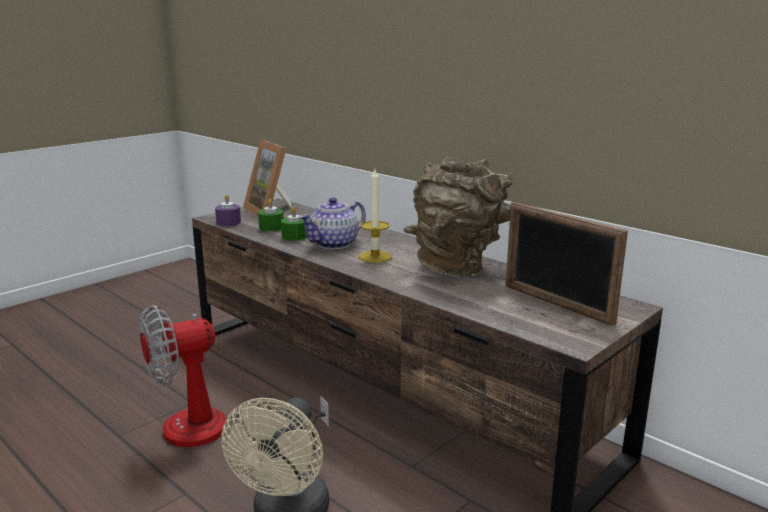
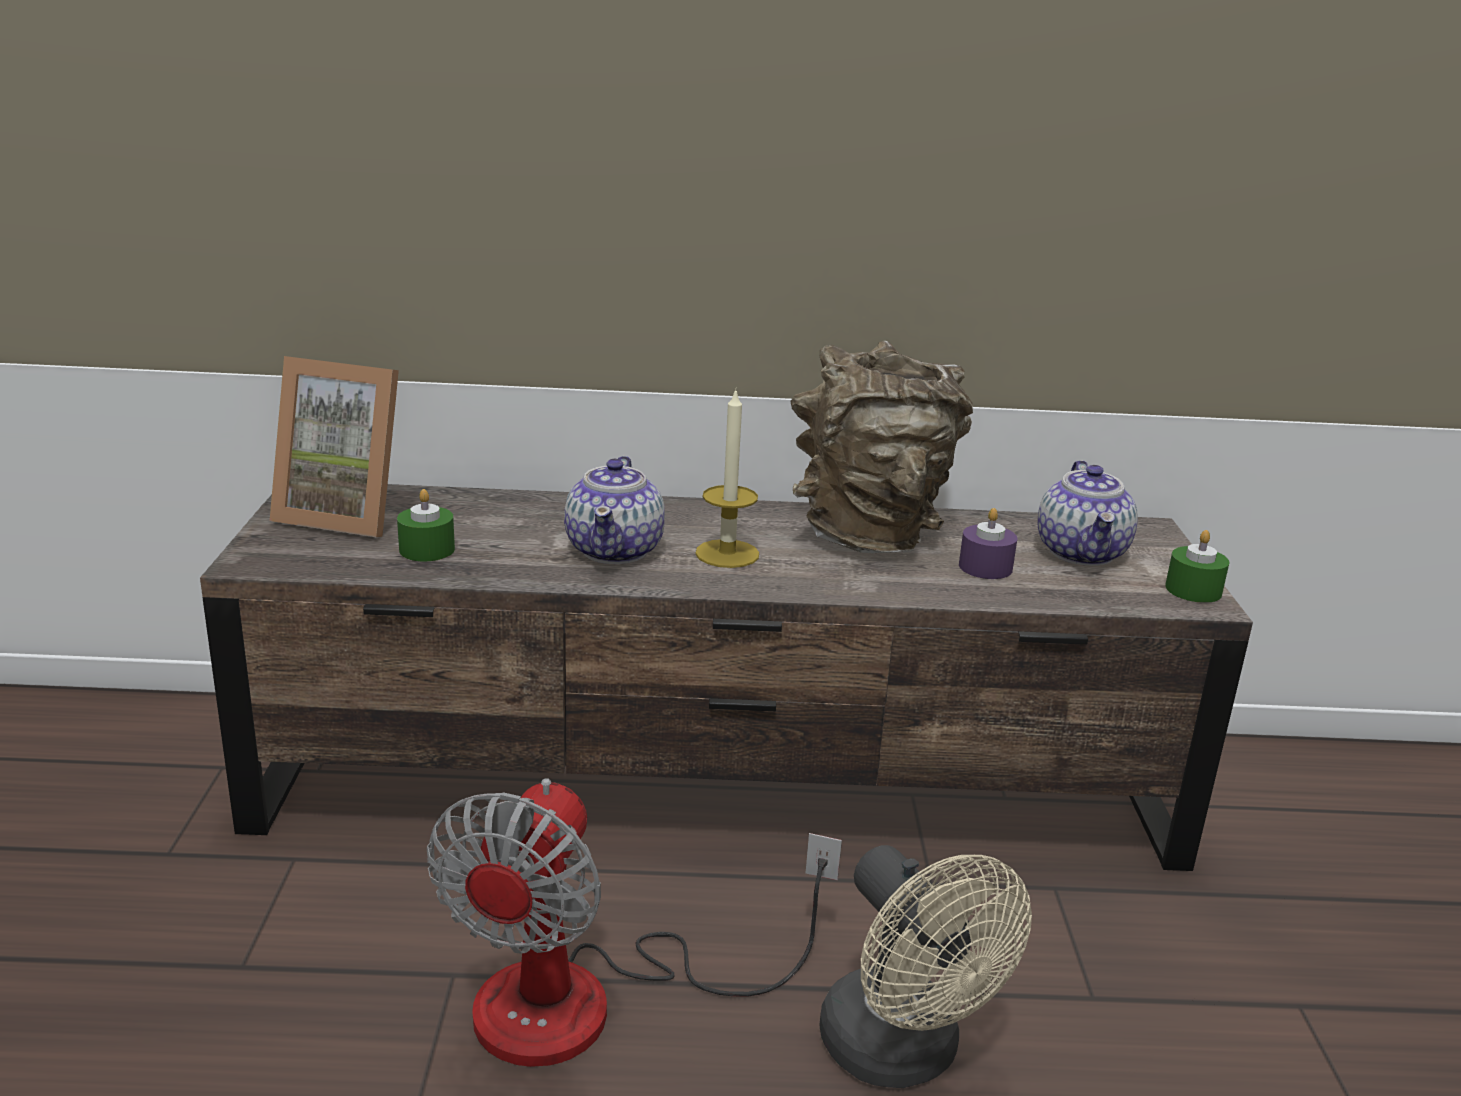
camera: 45 degrees left, 5 degrees up
(228, 222) = (312, 564): purple candle -> purple candle (985, 567)
(294, 236) = (514, 556): green candle -> green candle (1193, 590)
(556, 304) = (1083, 553): picture frame -> teapot

